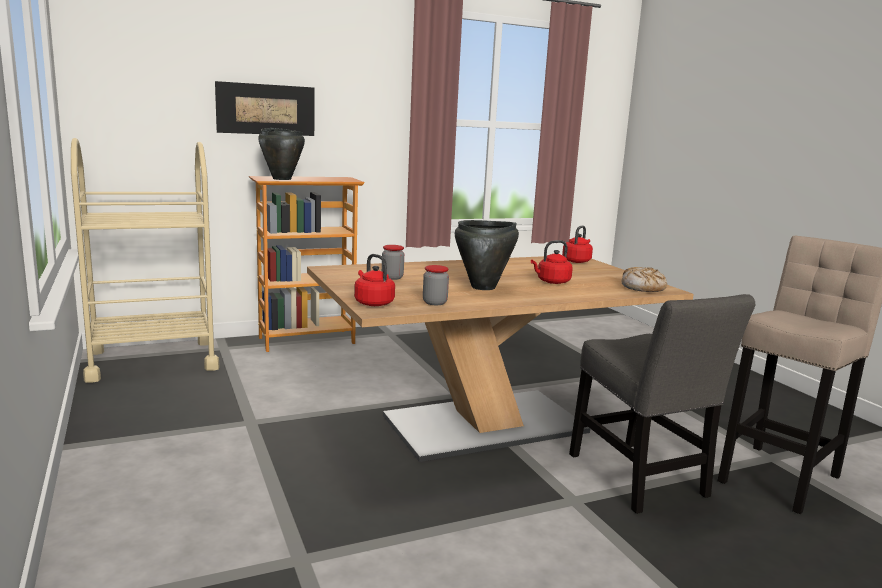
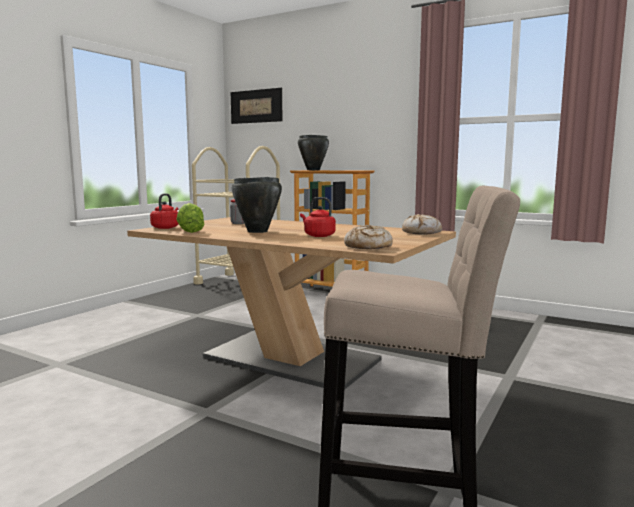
camera: 55 degrees right, 5 degrees down
(266, 109) = (322, 124): picture -> picture (256, 106)
(434, 302) = (190, 231): jar -> lettuce
(577, 261) = (421, 232): red kettle -> bread
(640, 479) = (280, 428): grey chair -> none

